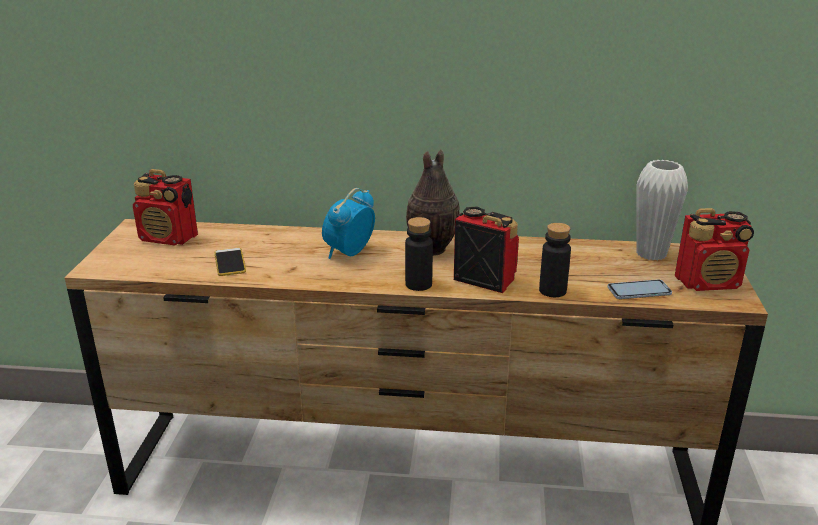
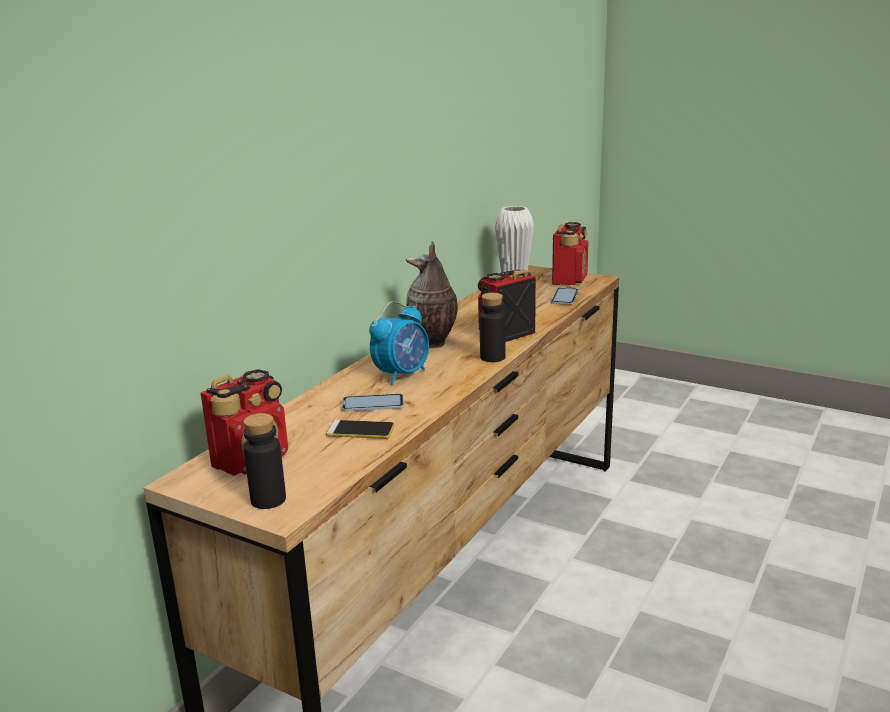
camera: 65 degrees left, 5 degrees down
(281, 255) = (373, 404): none -> phone
(349, 253) = (402, 374): alarm clock -> alarm clock turned 105 degrees counterclockwise
(552, 291) = (543, 319): black bottle -> black bottle (268, 500)

